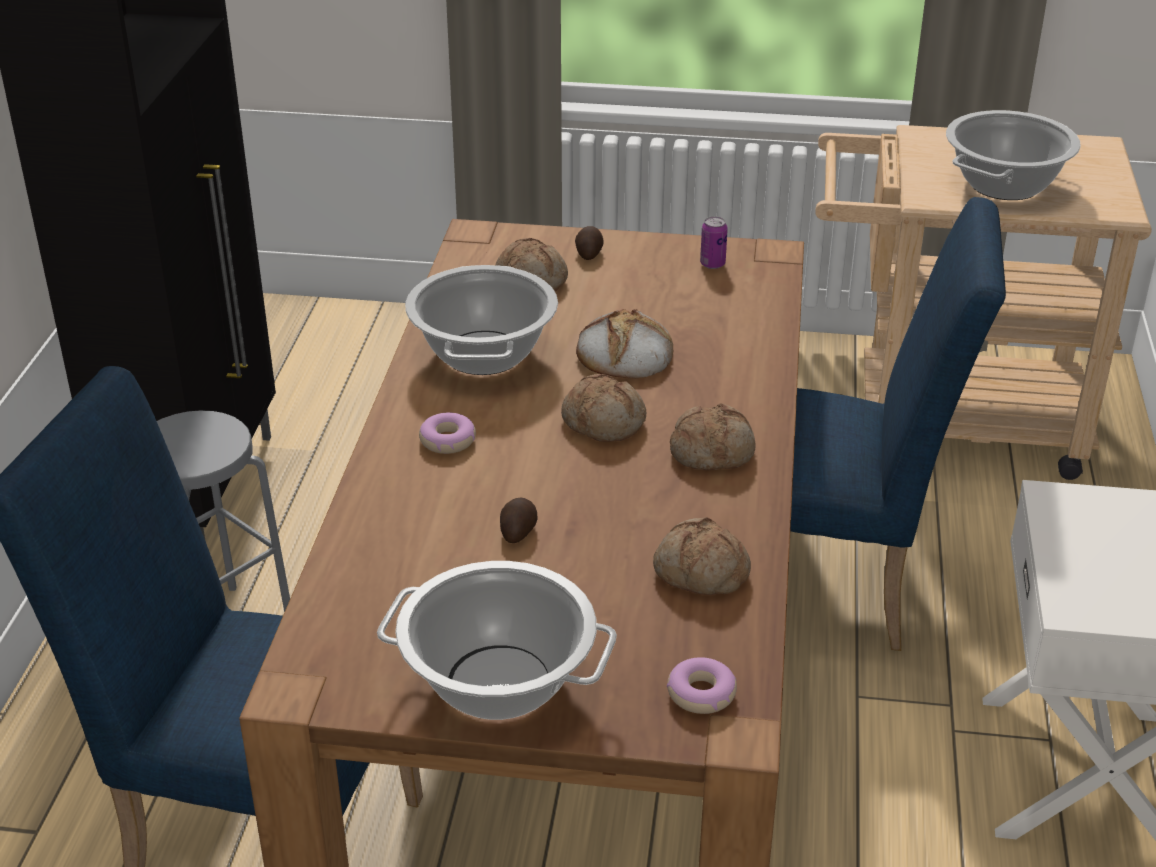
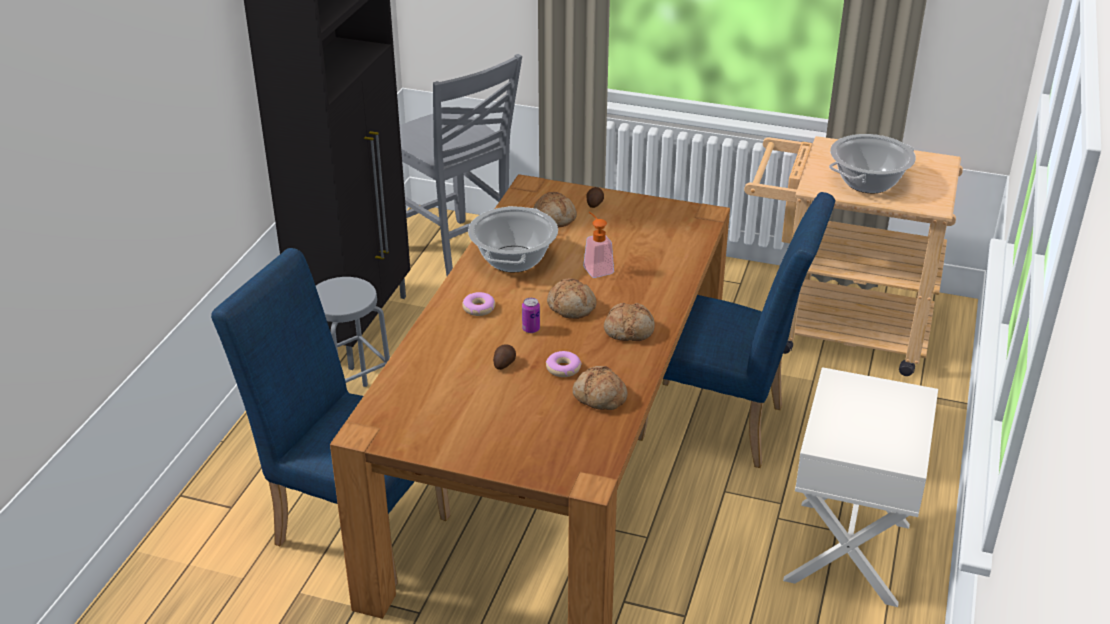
camera: 10 degrees right, 0 degrees up
(336, 367) = (455, 257): none -> grey chair
(497, 683) = (469, 442): cooking pot -> none
(624, 354) = (596, 267): bread -> soap dispenser
(701, 694) = (578, 461): donut -> donut (563, 368)
(712, 264) = (668, 217): can -> can (531, 329)

